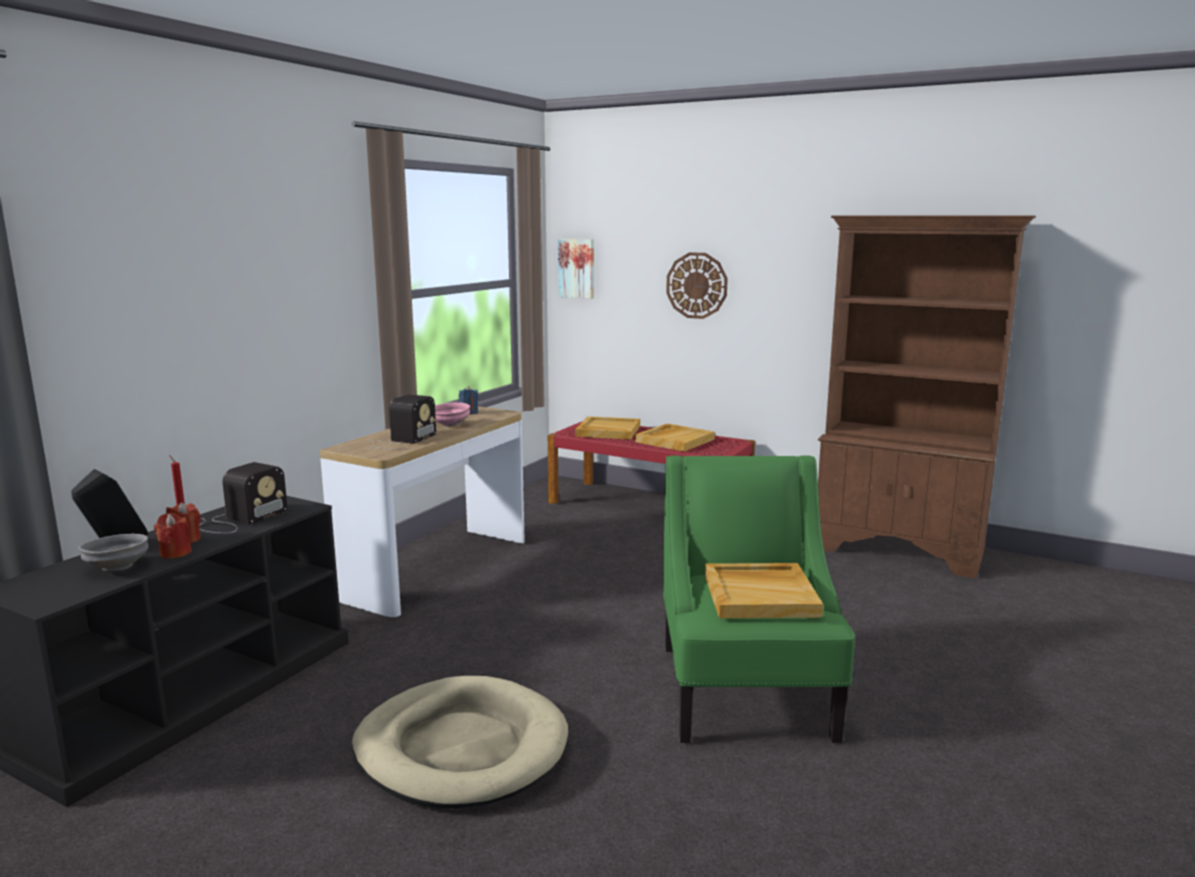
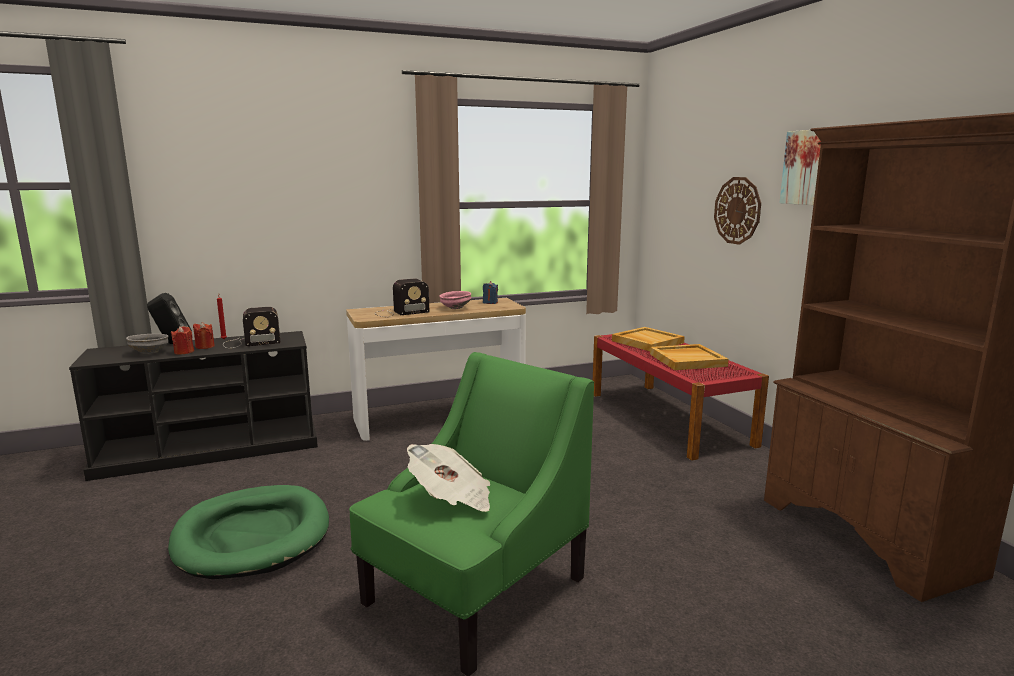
camera: 40 degrees right, 0 degrees up
(461, 748) = (253, 536): beige dog bed -> green dog bed
(577, 268) = (658, 193): picture -> picture (806, 167)
(761, 595) = (452, 498): beige tray -> newspaper

